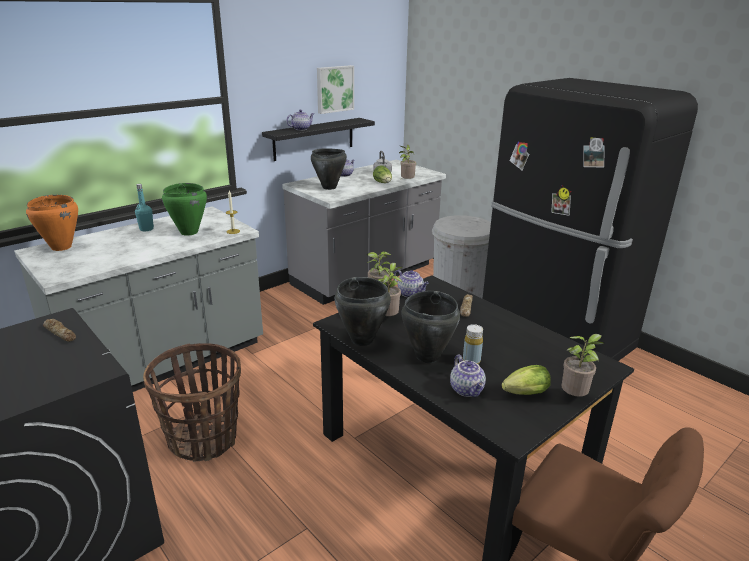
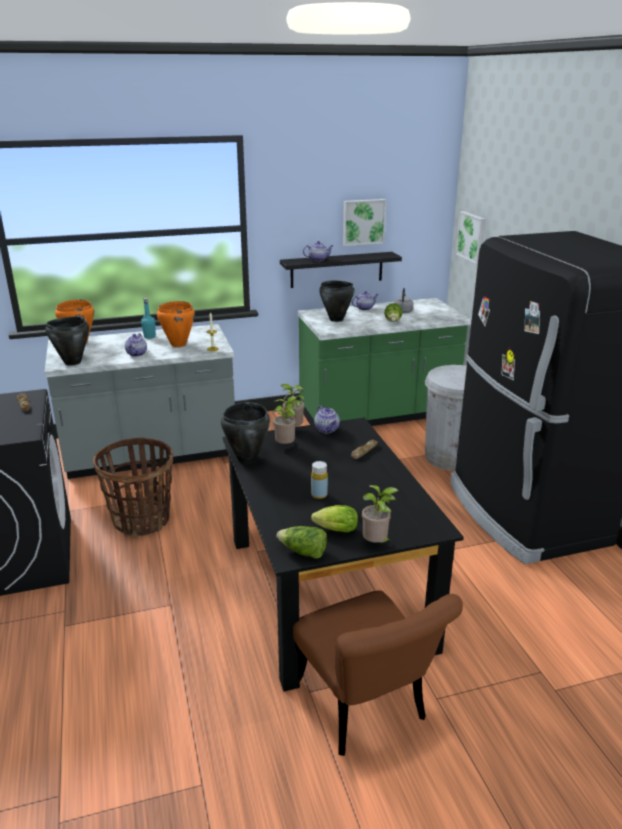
camera: 25 degrees right, 0 degrees up
(189, 232) = (178, 344): green cooking pot -> orange cooking pot
(366, 276) = (378, 414): grey counter -> green counter
(406, 182) = (418, 323): potted plant -> none
(427, 357) = (285, 483): black cooking pot -> black cooking pot (72, 362)
(432, 98) = (472, 237): none -> picture
(467, 390) = (291, 515): teapot -> teapot (137, 354)
(520, 427) = (303, 552): none -> lettuce

